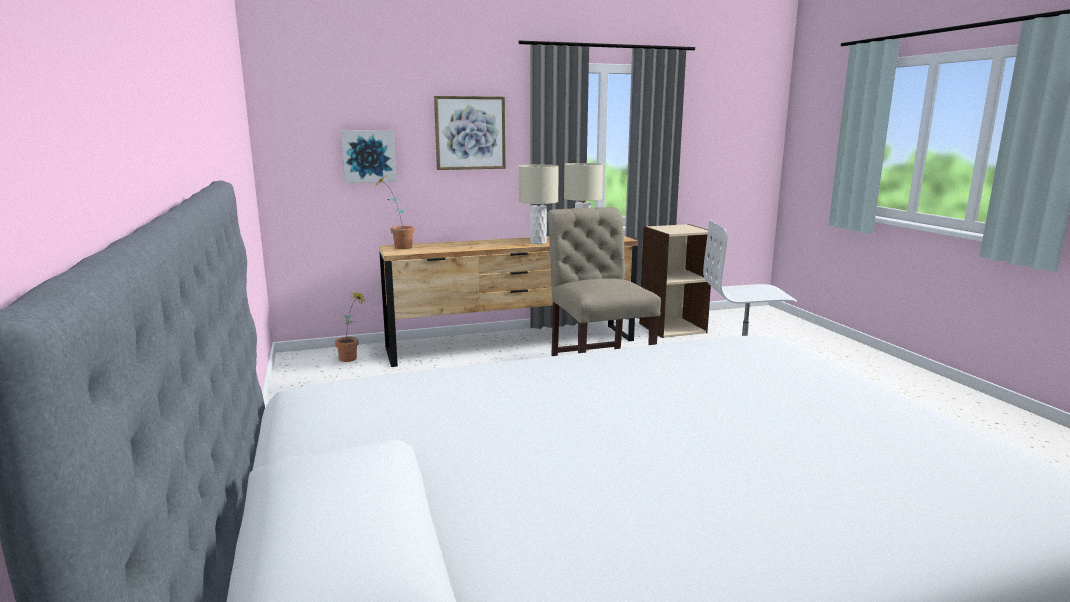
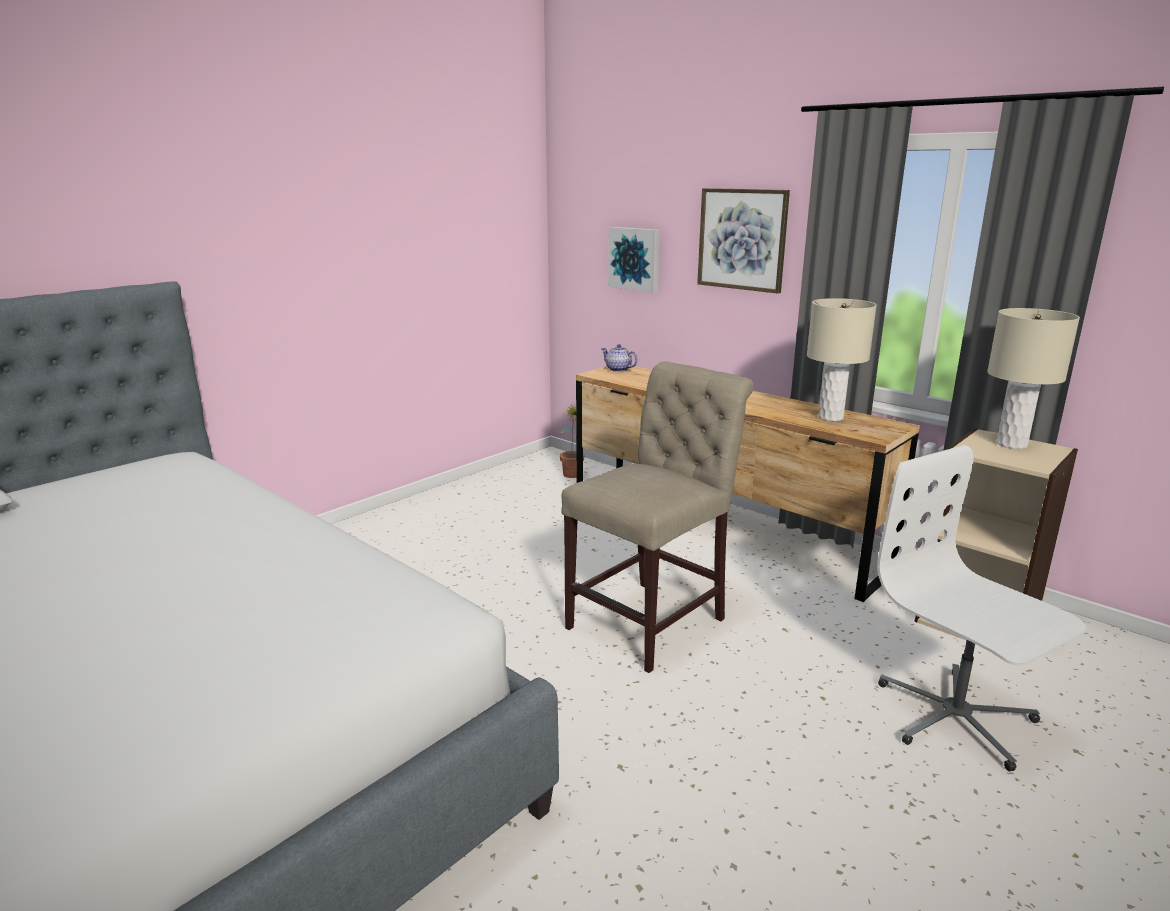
camera: 60 degrees right, 5 degrees up
(397, 247) = (618, 369): potted plant -> teapot
(538, 242) = (754, 406): beige table lamp -> beige table lamp (1012, 444)

